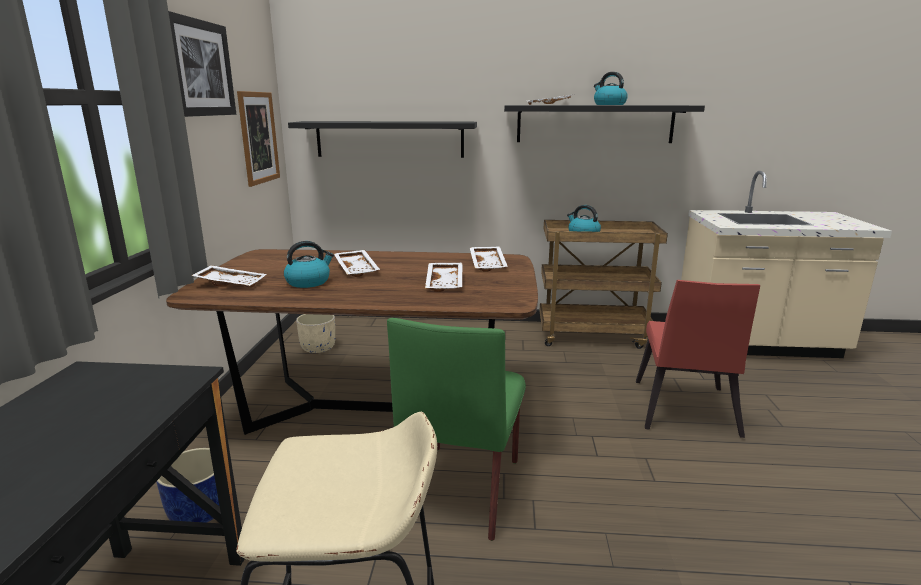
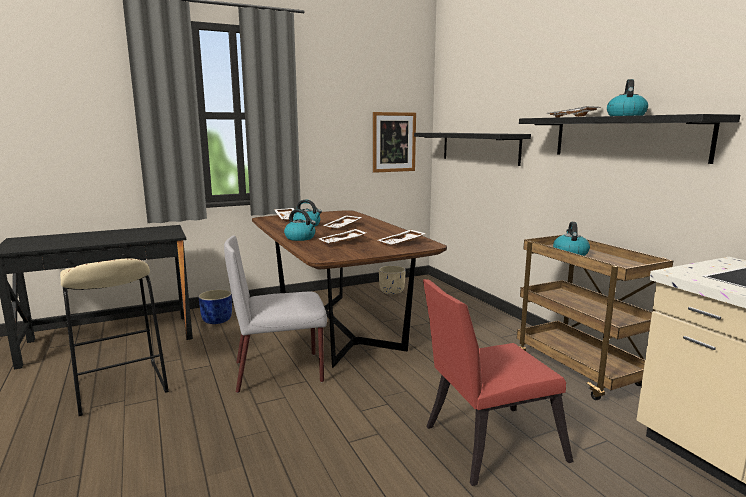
camera: 60 degrees right, 5 degrees down
(199, 68) = (333, 99): picture -> none
(386, 297) = (300, 238): none -> kettle
(461, 487) = (280, 371): green chair -> grey chair

